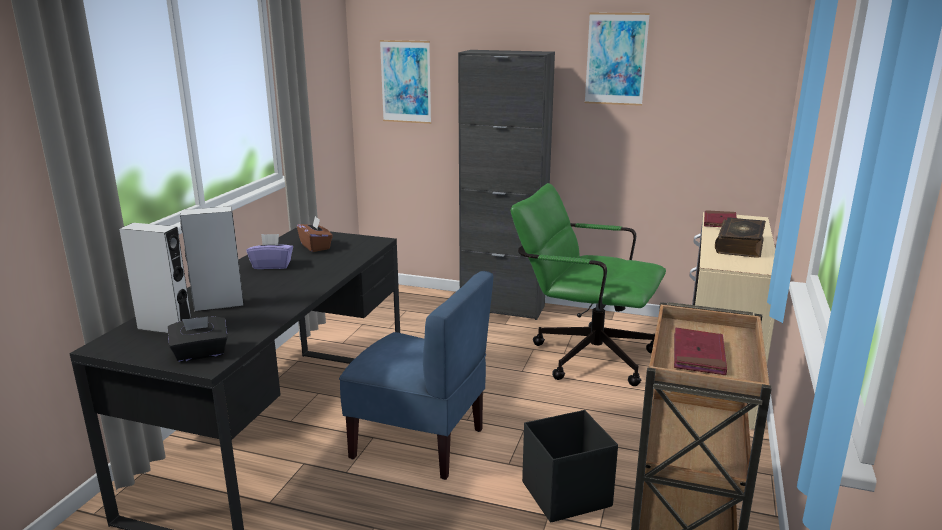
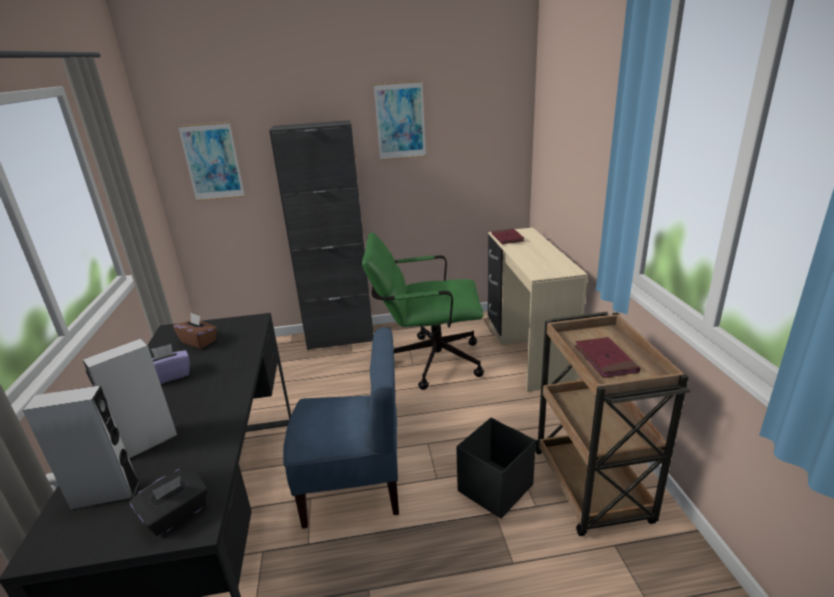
camera: 25 degrees left, 5 degrees up
(740, 246) = (539, 255): book -> none

